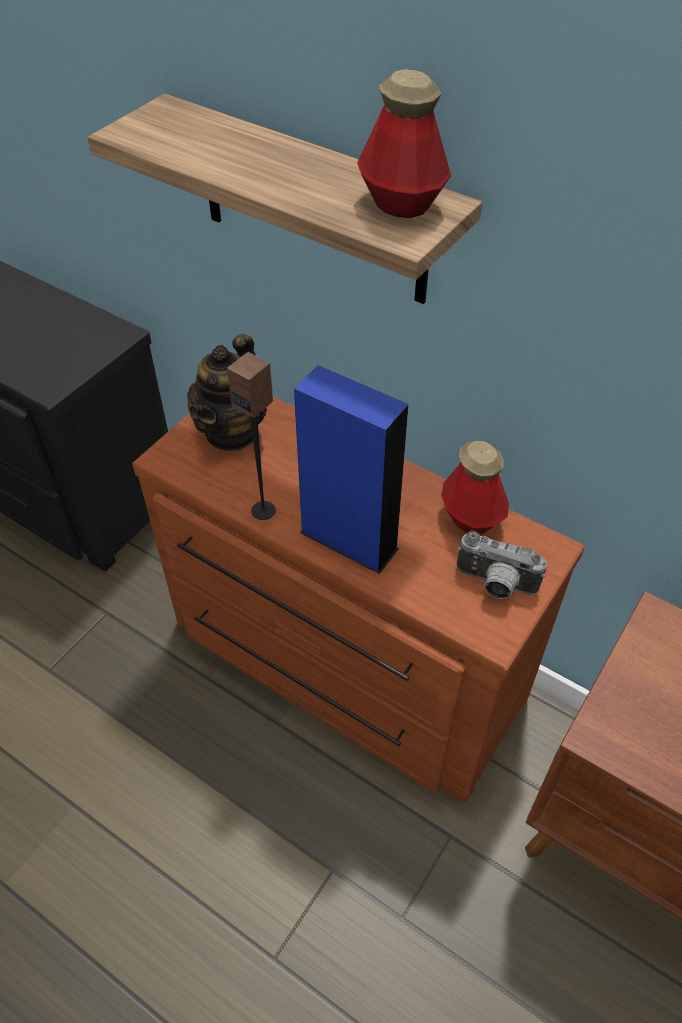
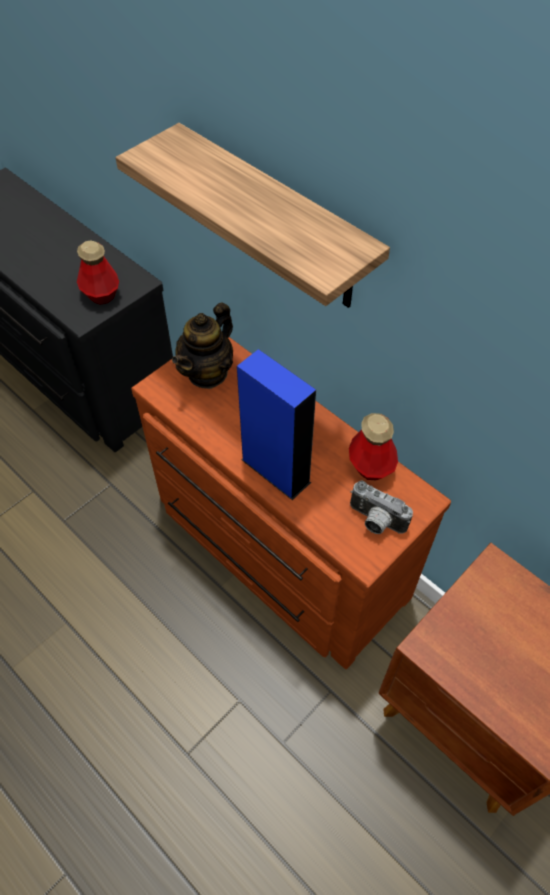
camera: 10 degrees right, 5 degrees up
(264, 510) = (218, 438): speaker -> none
(401, 203) = (329, 242): bottle -> bottle (101, 294)

